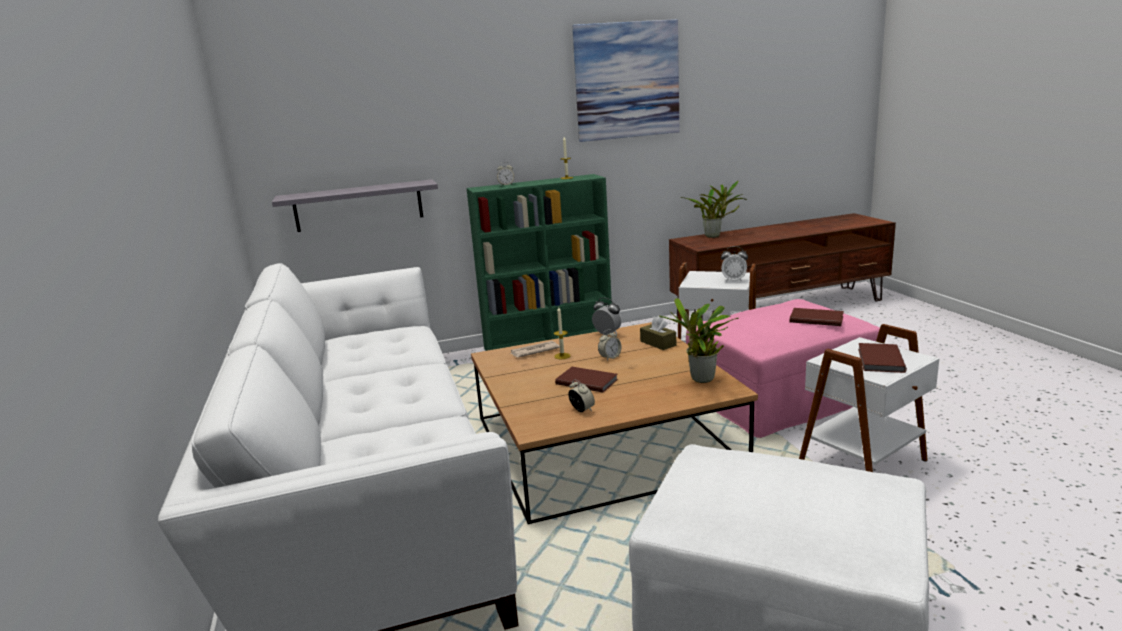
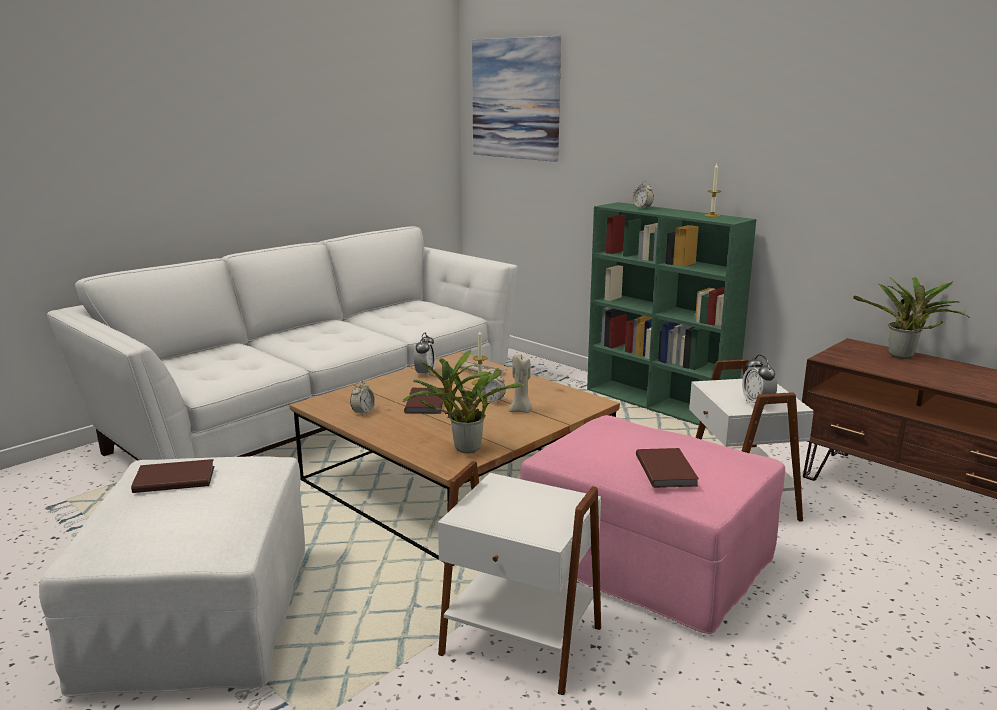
camera: 60 degrees right, 0 degrees up
(358, 205) = (535, 197): grey shelf -> none
(607, 334) = (555, 389): alarm clock -> alarm clock (425, 373)
(627, 81) = (827, 101): picture -> picture (516, 99)
(641, 351) = (521, 411): none -> beige candle
(658, 343) = (551, 414): brown tissue box -> none
(879, 360) = (519, 512): brown book -> brown book (173, 478)

